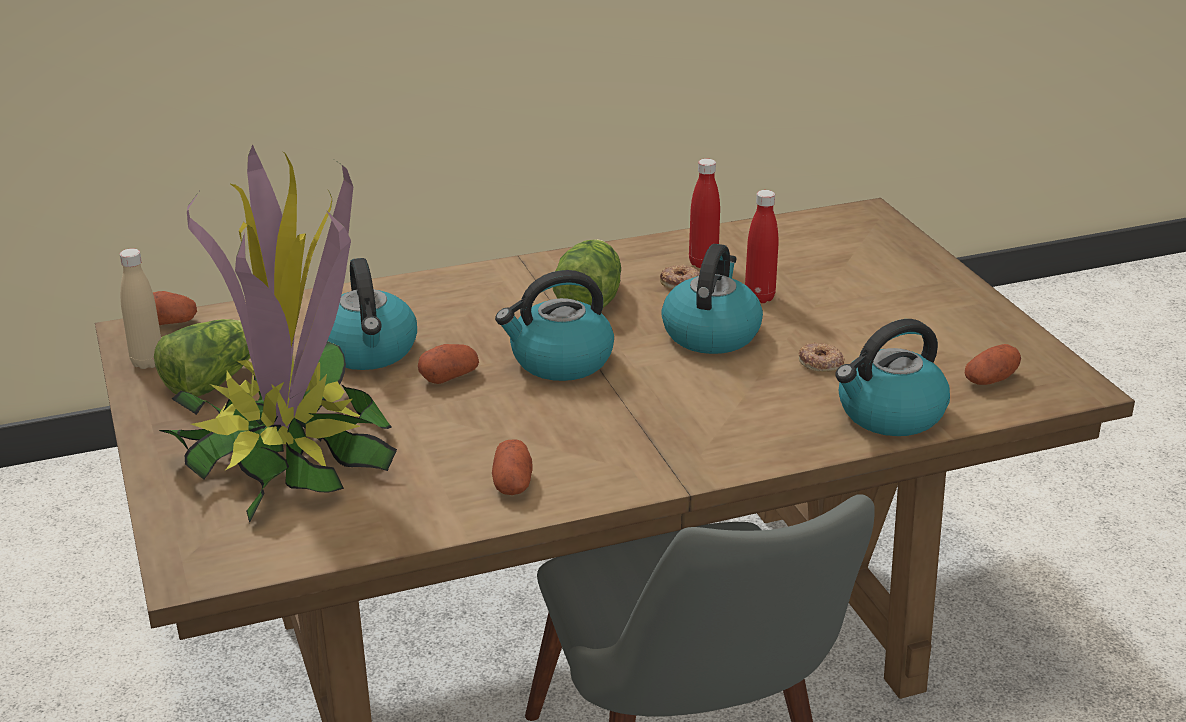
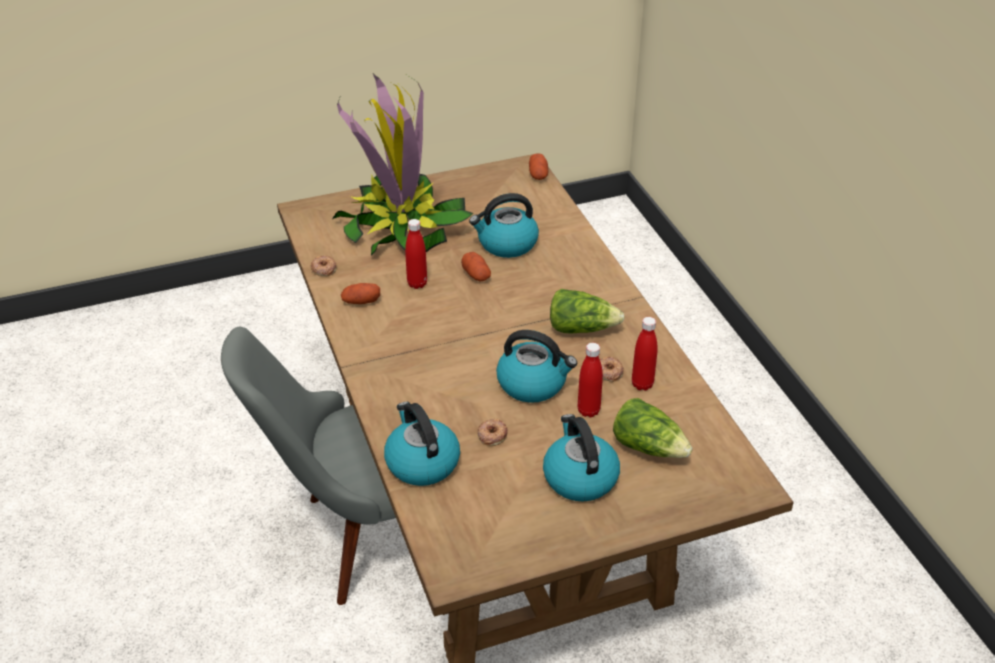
camera: 90 degrees right, 10 degrees up
(147, 362) = (493, 174): beige bottle -> none
(213, 380) = (474, 196): lettuce -> lettuce (649, 447)
(406, 530) = (323, 269): none -> donut
(467, 429) = (417, 283): none -> red bottle
(560, 361) = (494, 317): kettle -> kettle (579, 477)
(990, 380) = (466, 524): potato -> none

